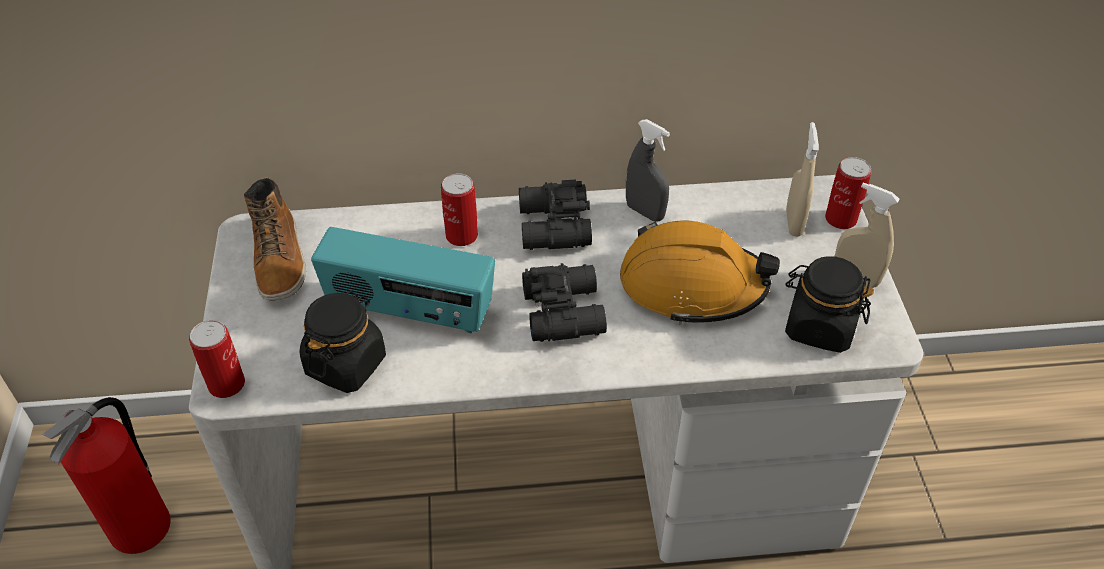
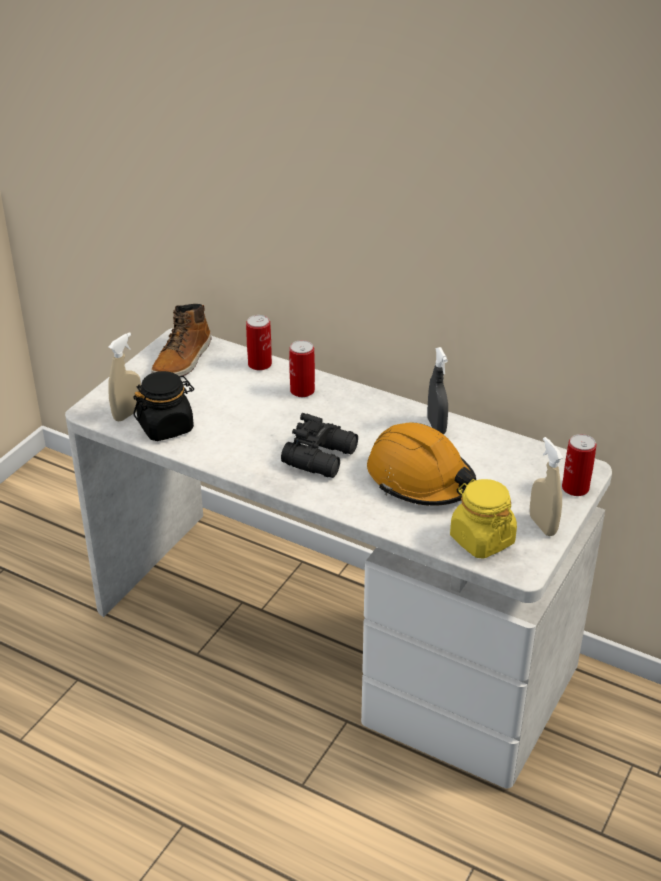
camera: 35 degrees right, 10 degrees down
(142, 527) = (58, 531): fire extinguisher -> none
(226, 384) = (94, 408): can -> can (259, 364)
(409, 310) = (229, 416): radio -> none
(552, 227) = (364, 410): black binoculars -> none
(794, 223) = (536, 476): beige spray bottle -> beige spray bottle (128, 414)
(819, 327) = (481, 540): black jar -> yellow jar

